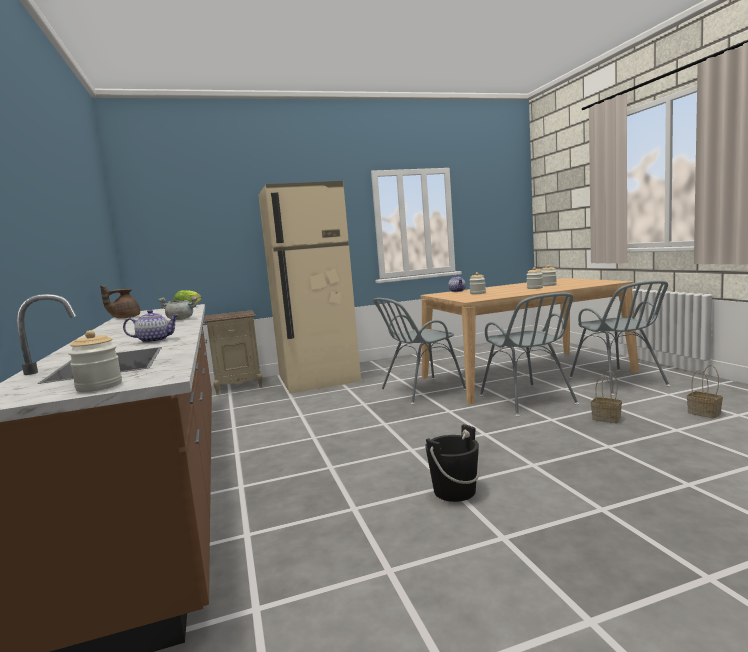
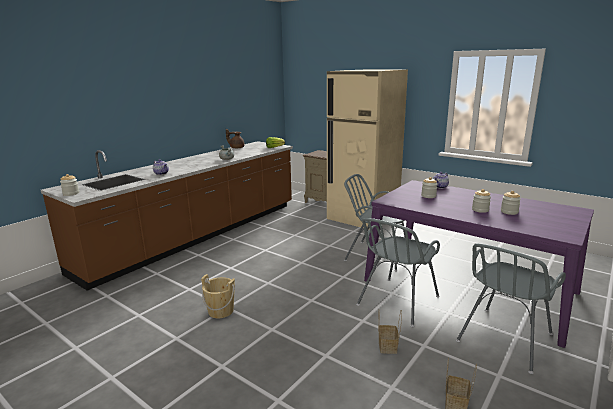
camera: 55 degrees right, 10 degrees up
(454, 491) = (221, 311): black bucket -> beige bucket
(525, 374) = (468, 286): beige dining table -> purple dining table

